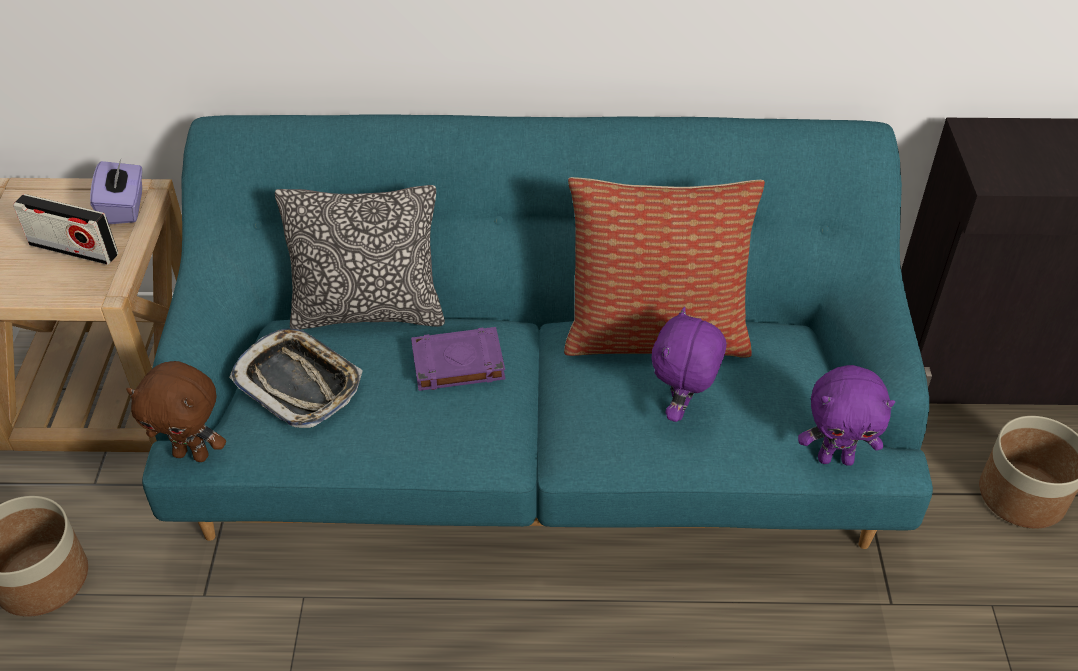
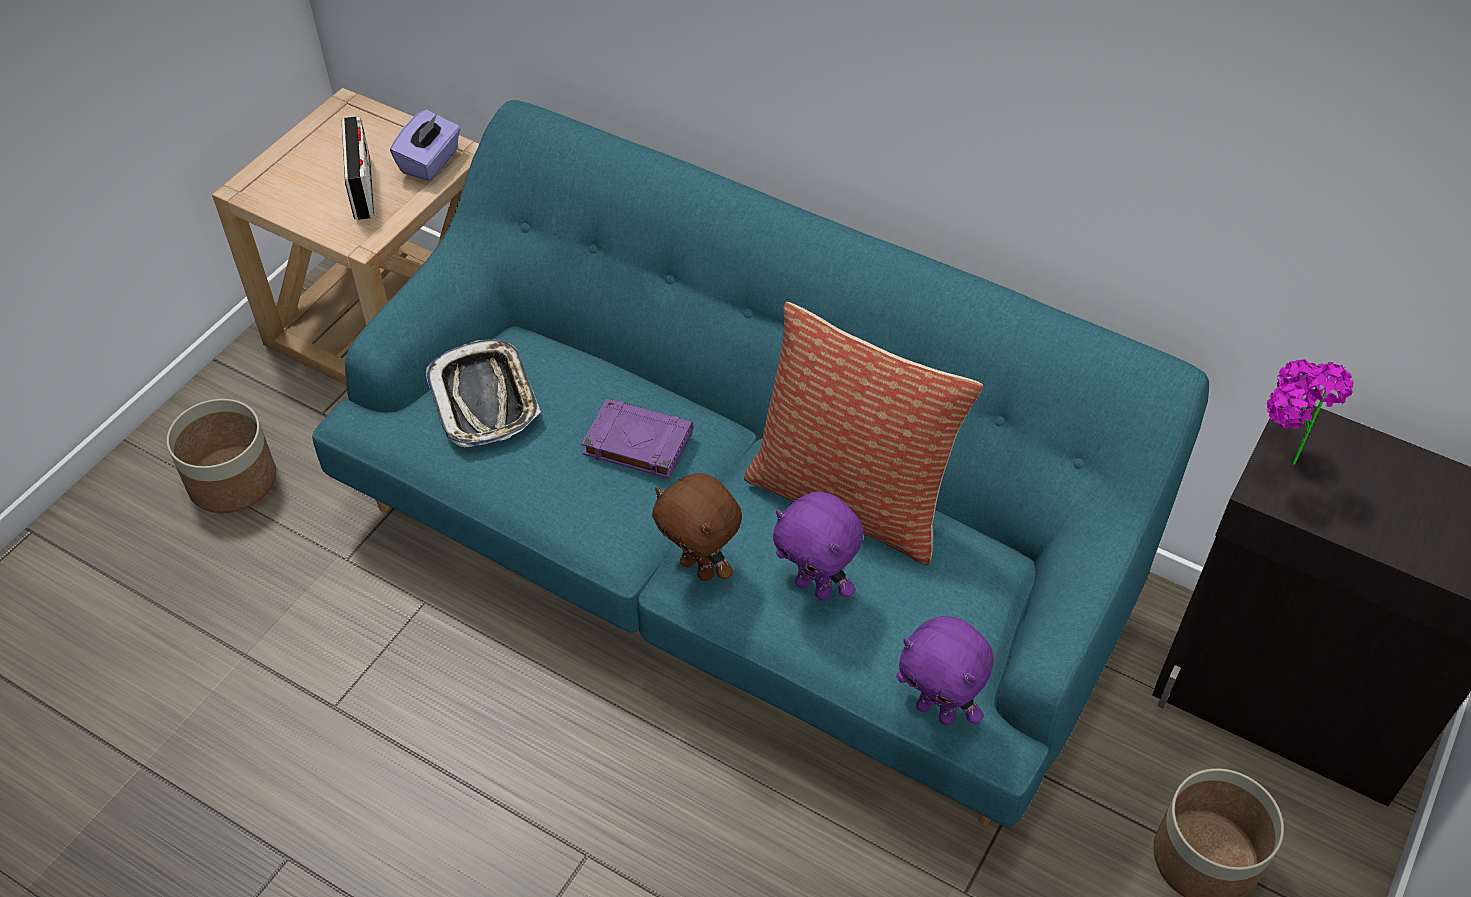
camera: 30 degrees right, 5 degrees up
(73, 249) = (362, 188): radio -> radio turned 150 degrees counterclockwise
(193, 454) = (361, 426): brown plush toy -> brown plush toy (699, 568)
(369, 312) = (597, 355): pillow -> none
(682, 409) = (815, 587): purple plush toy -> purple plush toy turned 105 degrees counterclockwise
(981, 159) = (1275, 459): none -> potted plant

